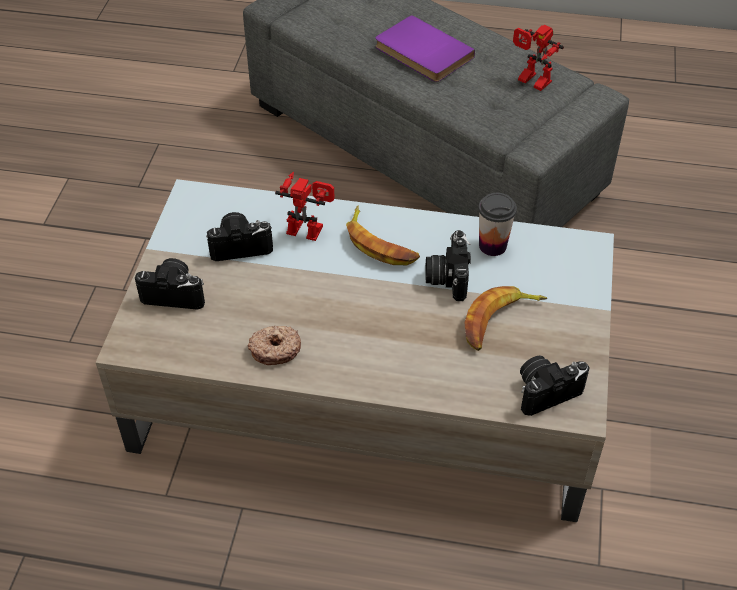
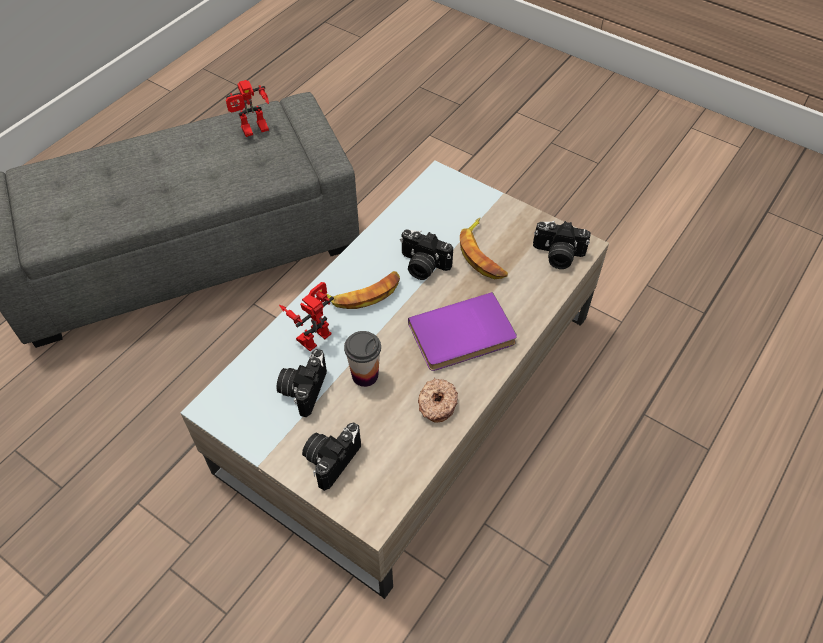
camera: 65 degrees left, 5 degrees up
(421, 53) = (164, 178): purple book -> purple book (463, 336)
(492, 246) = (406, 227): cup -> cup (365, 375)
(546, 391) = (557, 255): camera -> camera turned 75 degrees counterclockwise

